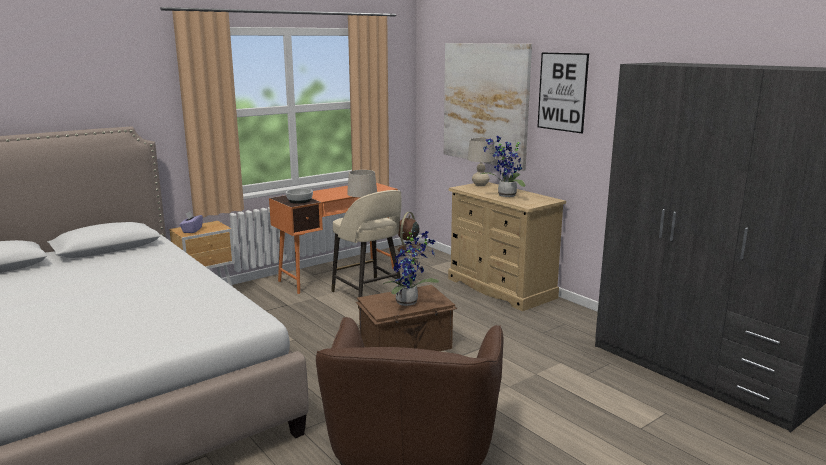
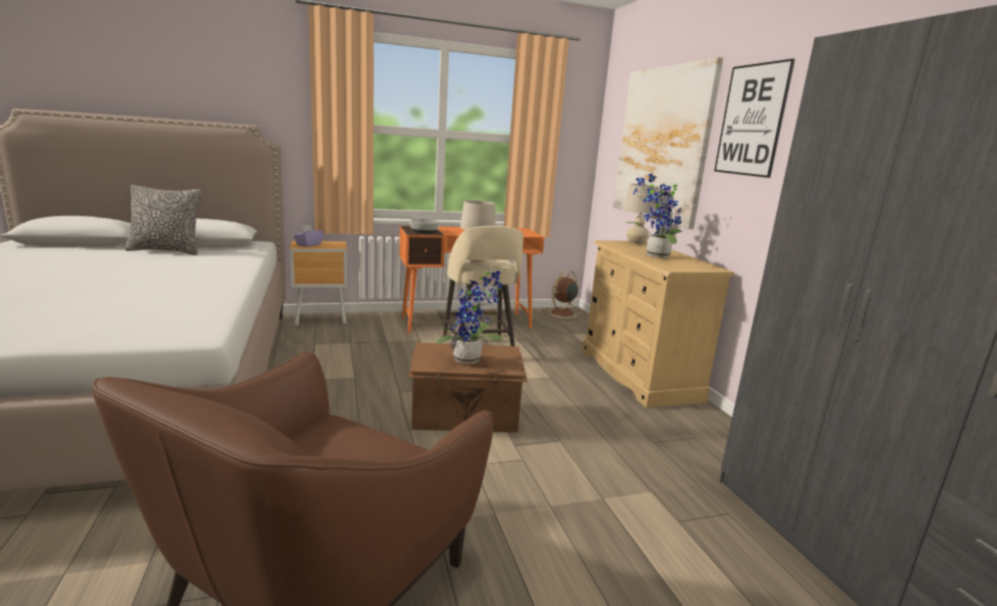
camera: 20 degrees right, 0 degrees up
(89, 262) = (167, 251): none -> pillow

